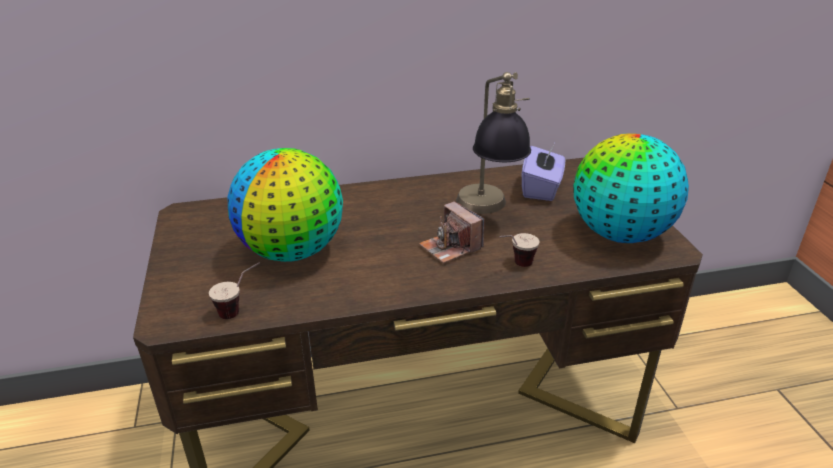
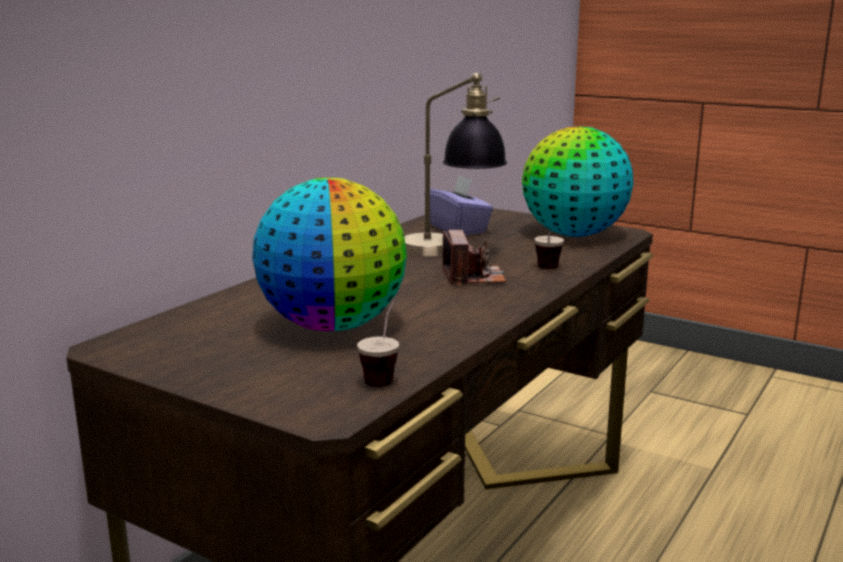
camera: 45 degrees left, 15 degrees down
(450, 247) = (473, 277): camera -> camera turned 105 degrees counterclockwise

